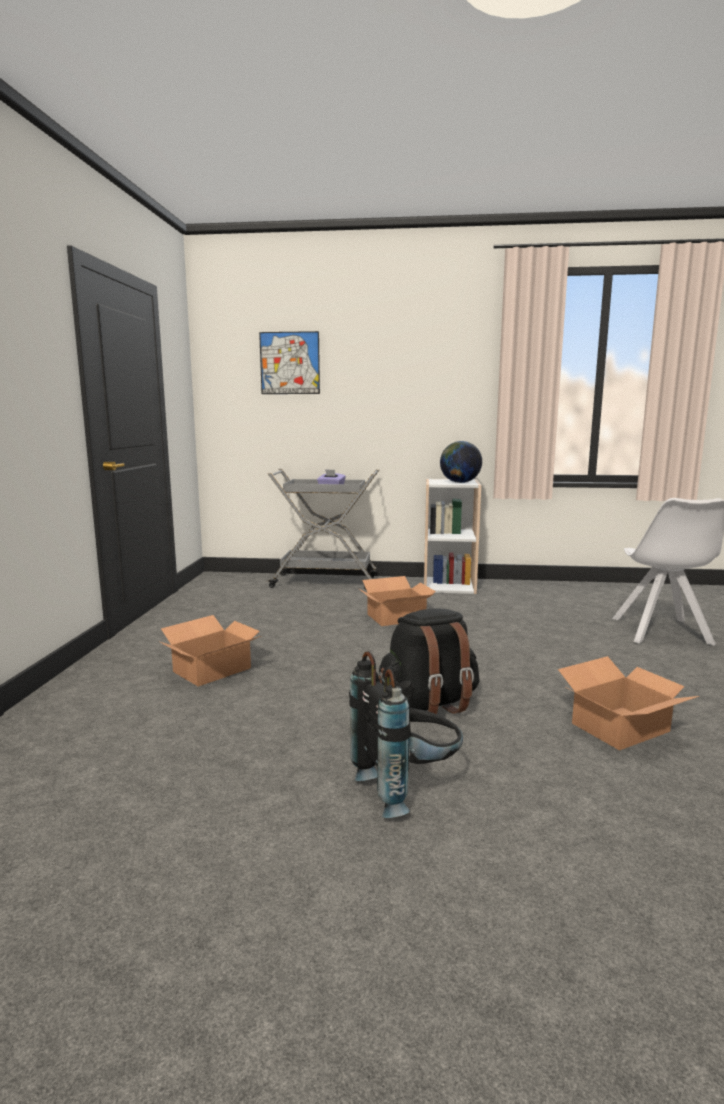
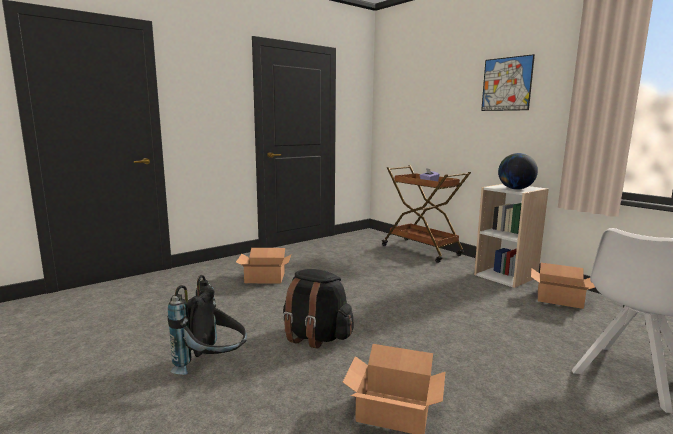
camera: 45 degrees right, 0 degrees up
(290, 363) = (423, 90): picture -> picture (506, 84)
(325, 582) = (421, 250): grey cart -> brown cart
(395, 617) = (415, 284): cardboard box -> cardboard box (559, 298)

